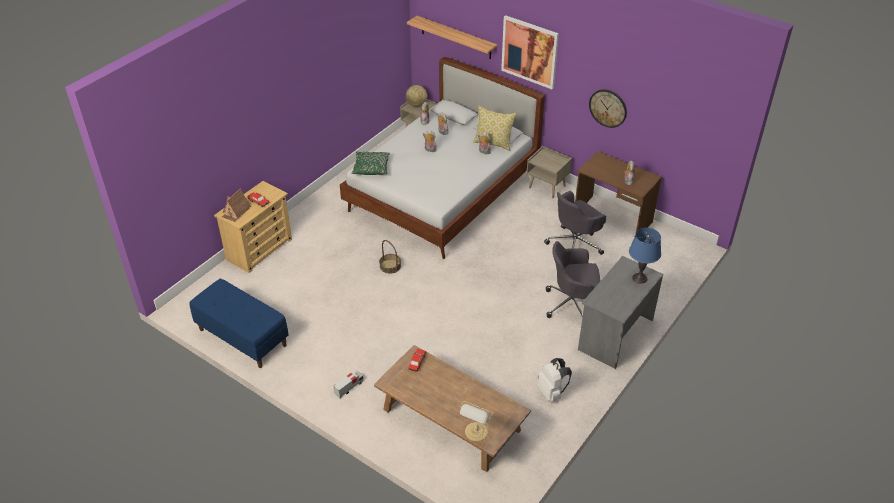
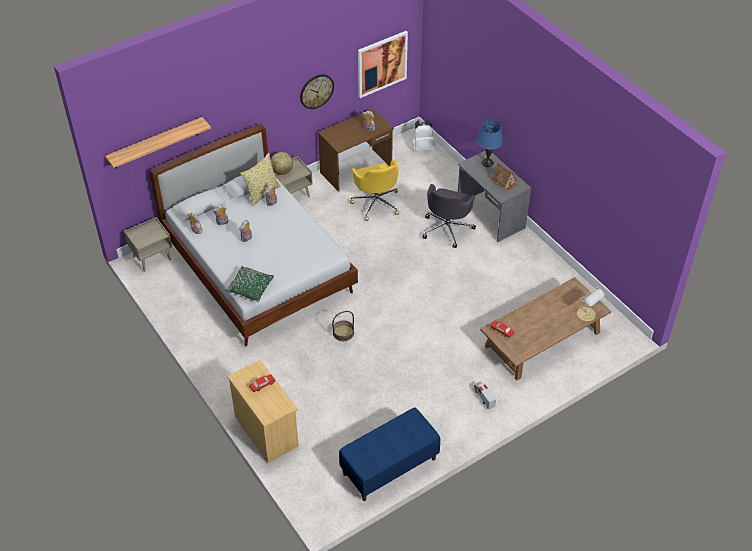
camera: 70 degrees left, 5 degrees up
(236, 212) = (269, 406): toy house -> toy house (504, 182)
(416, 105) = (140, 236): globe -> globe (282, 172)
(529, 52) = (236, 99): picture -> picture (382, 64)
(551, 392) = (535, 271): white backpack -> white backpack (423, 147)
(575, 244) = (376, 203): grey office chair -> yellow office chair

